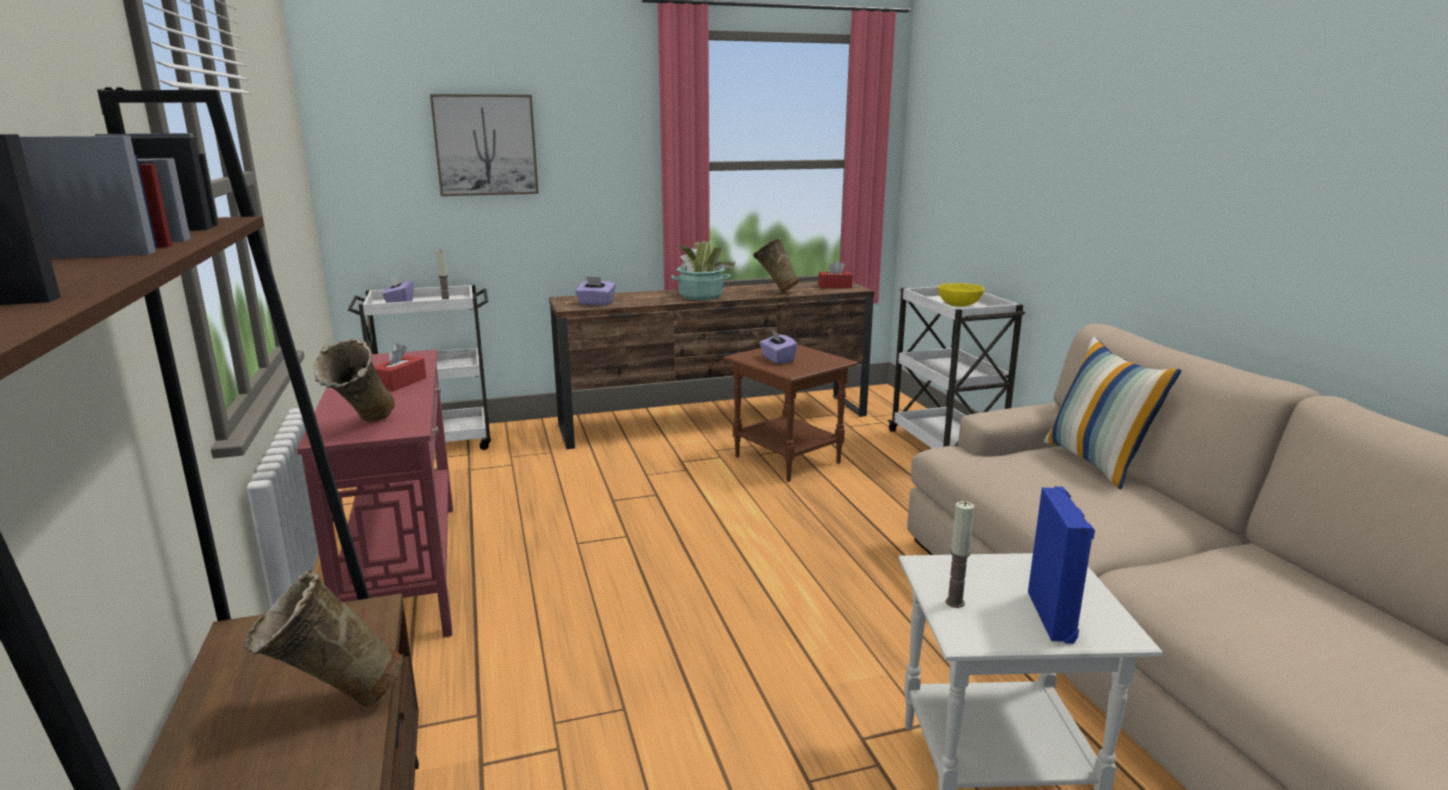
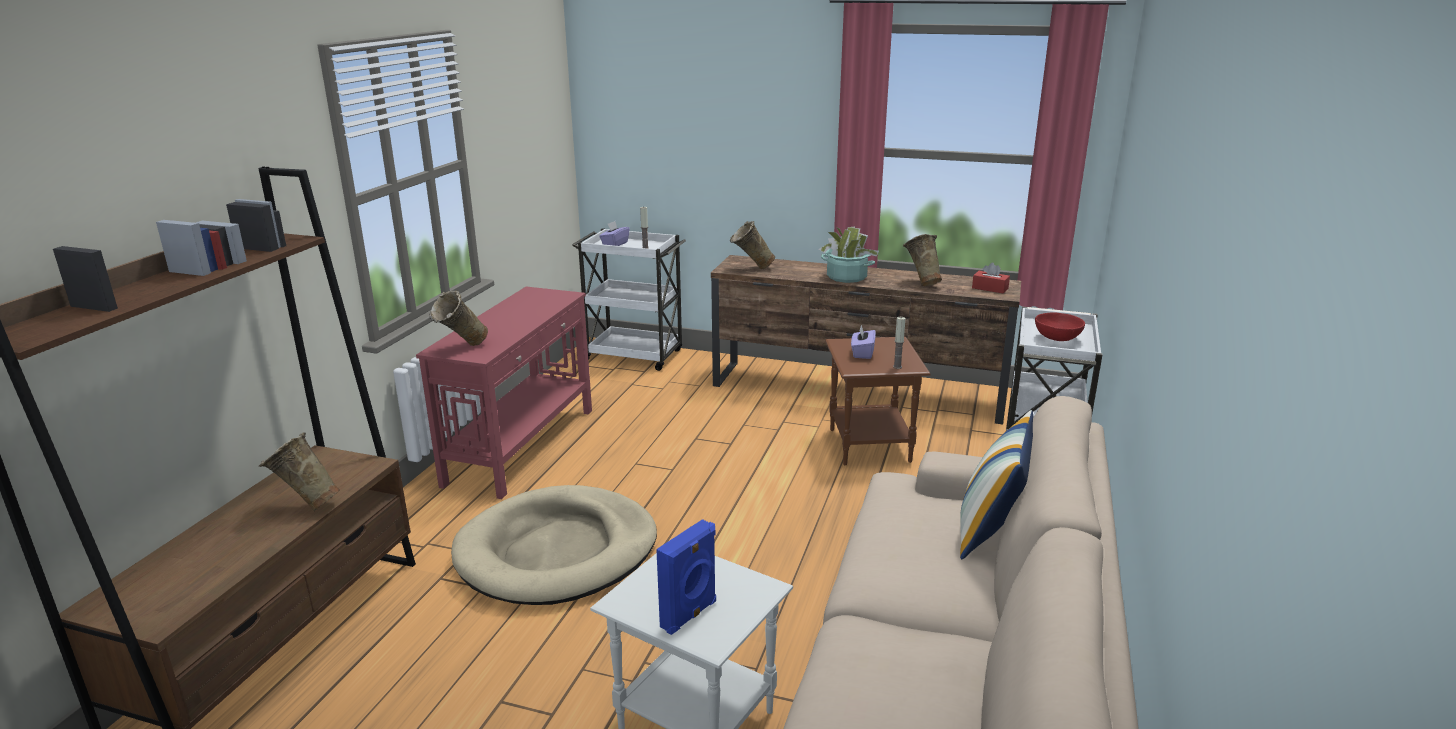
camera: 35 degrees right, 5 degrees up
(400, 383) = (525, 317): red tissue box -> none
(485, 145) = (697, 121): picture -> none
(596, 303) = (751, 269): purple tissue box -> beige vase
(605, 665) = (557, 551): none -> beige dog bed
(955, 602) = (648, 581): candle -> candle (897, 367)
(959, 305) = (1057, 339): yellow bowl -> red bowl

